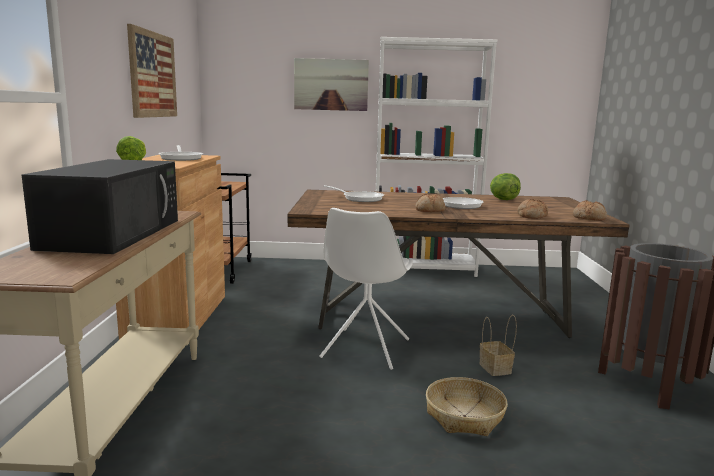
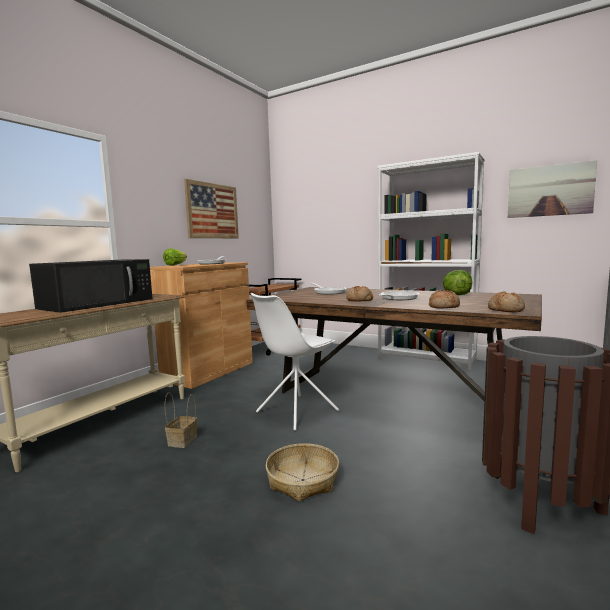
camera: 30 degrees right, 5 degrees down
(331, 84) = (355, 209): picture -> picture (549, 190)
(496, 369) = (384, 448): basket -> basket (182, 441)

